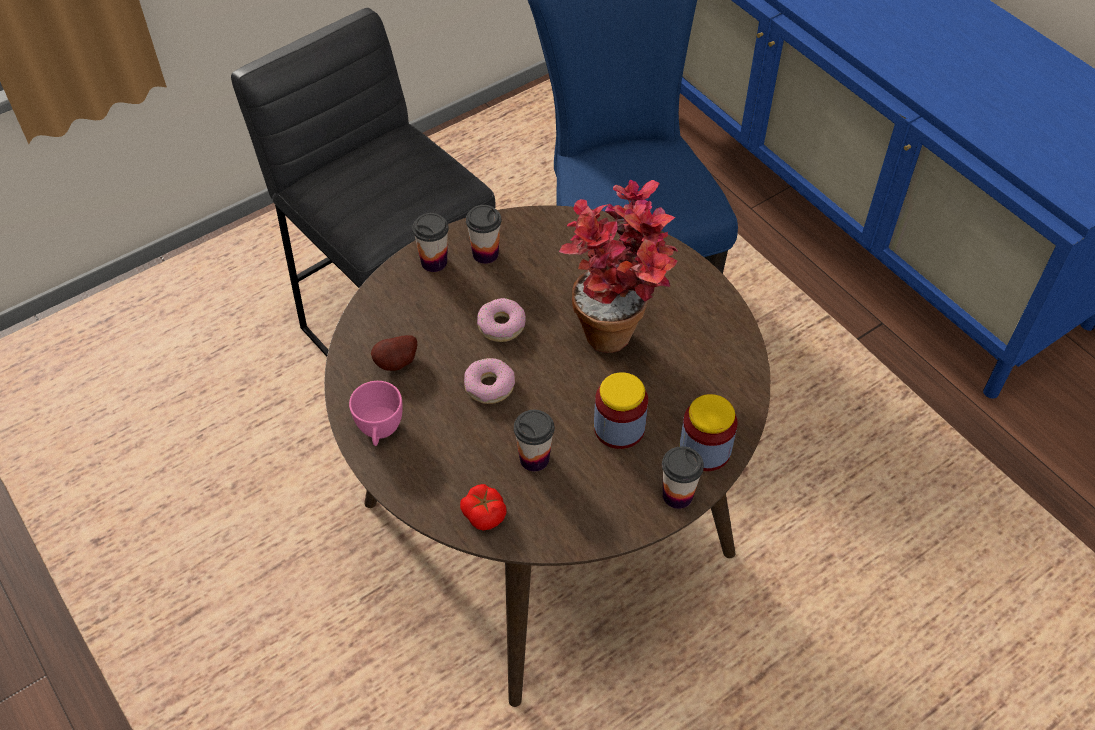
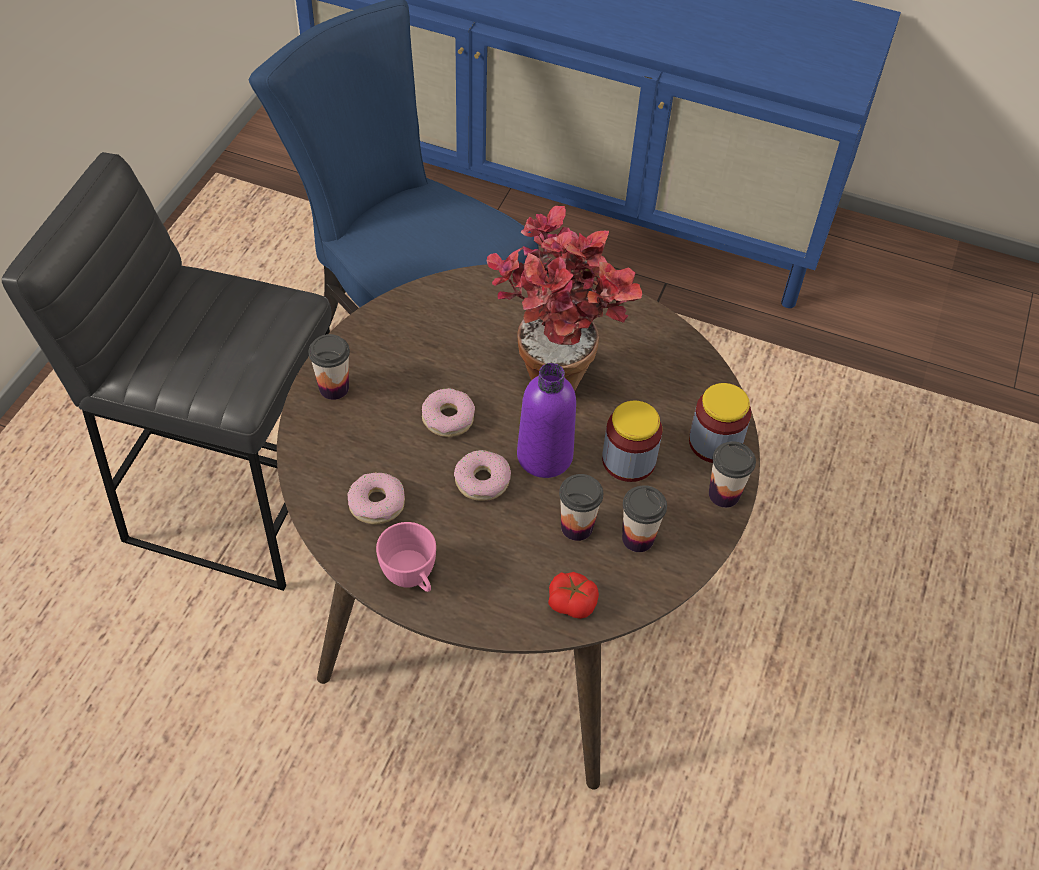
camera: 35 degrees left, 0 degrees up
(398, 364) = (377, 504): potato -> donut
(485, 254) = (378, 357): cup -> cup (638, 538)
(553, 391) = (544, 456): none -> purple bottle

